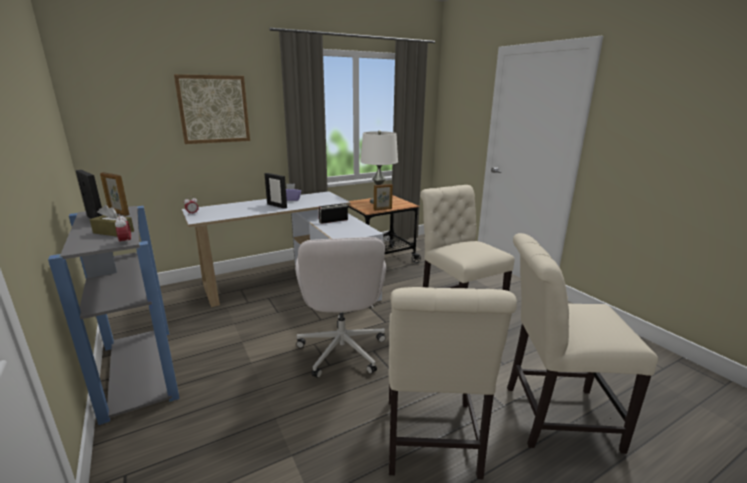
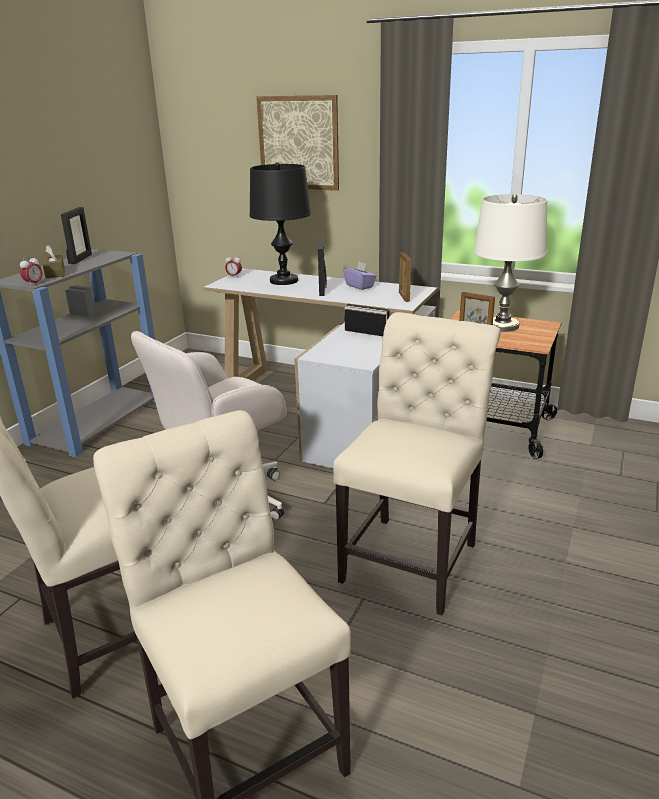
camera: 55 degrees right, 5 degrees up
(118, 213) = (106, 257): picture frame -> picture frame (404, 297)
(237, 207) = (284, 281): none -> black table lamp

